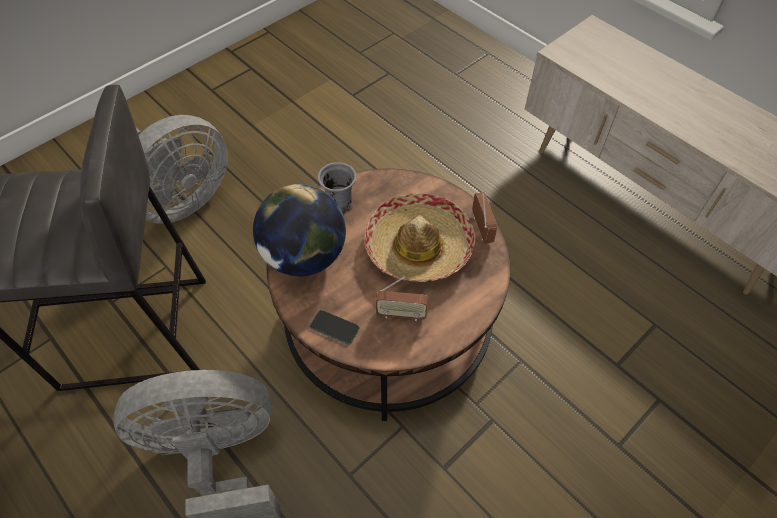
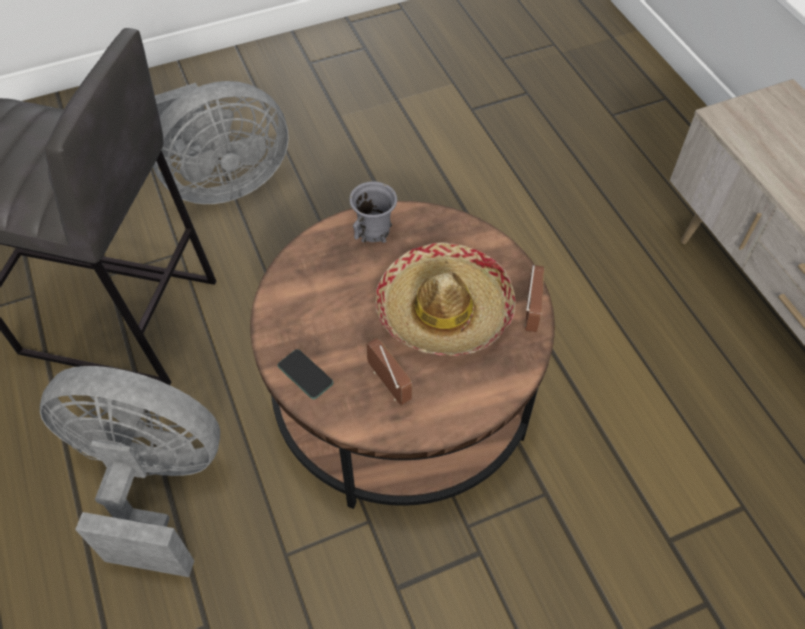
camera: 20 degrees right, 0 degrees up
(304, 256) = (307, 283): globe -> none
(401, 314) = (388, 384): radio -> radio turned 150 degrees counterclockwise

